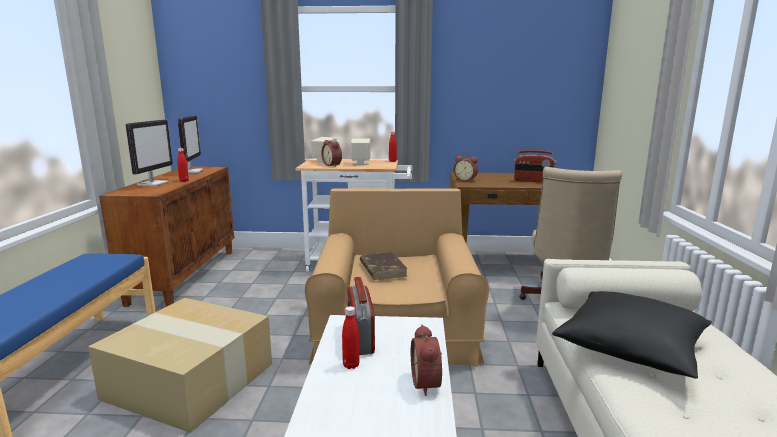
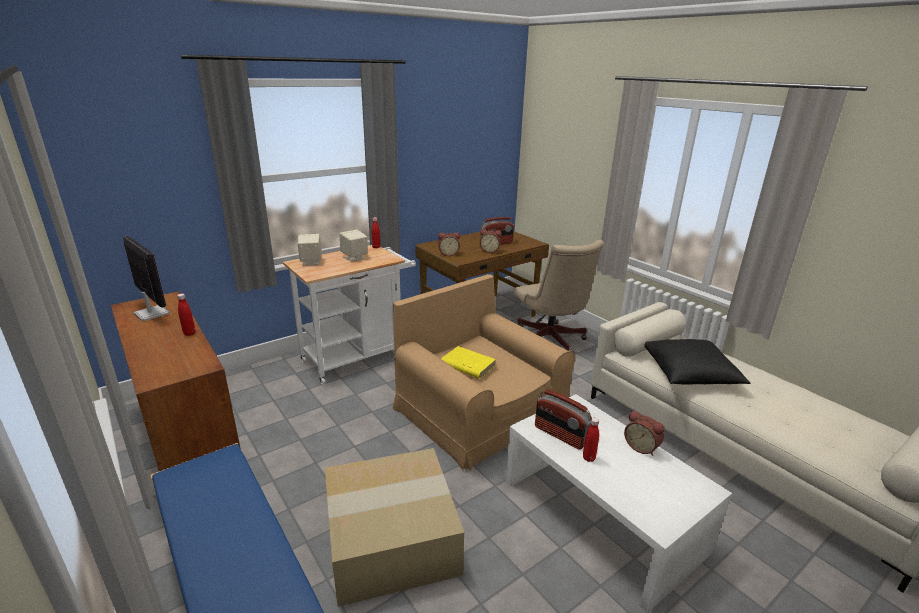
camera: 40 degrees left, 10 degrees up
(153, 184) = (158, 350): monitor -> none
(333, 165) = (335, 267): alarm clock -> alarm clock (490, 251)
(382, 268) = (467, 365): brown book -> yellow book

